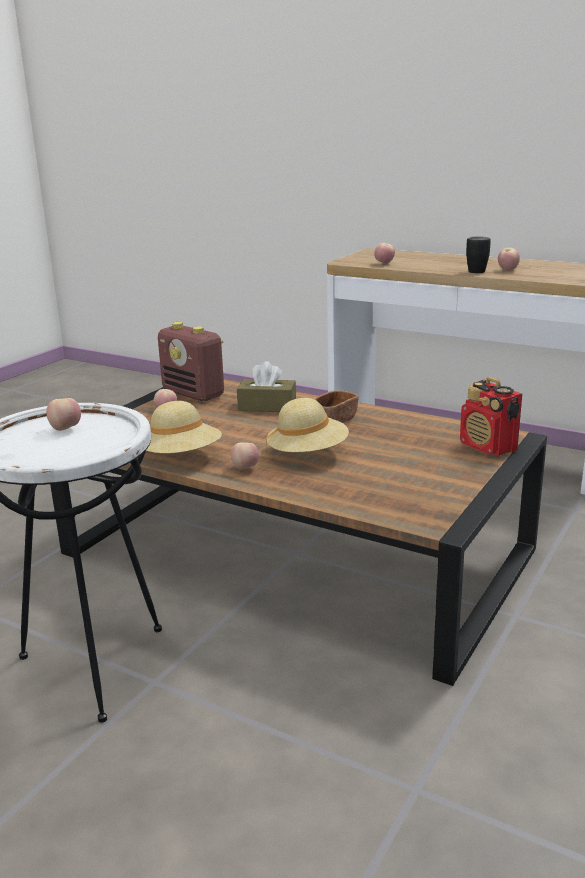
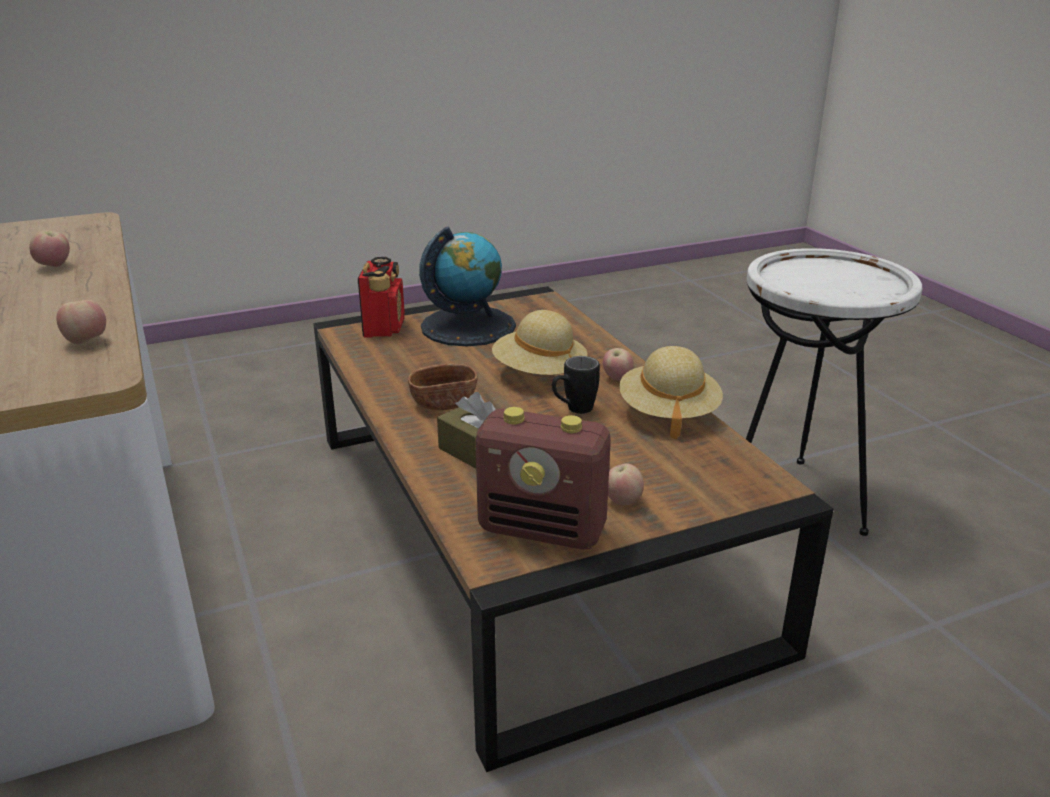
camera: 145 degrees left, 5 degrees up
(66, 429) = (826, 287): apple -> none
(194, 394) = (543, 530): radio -> radio turned 120 degrees clockwise
(431, 470) = (468, 326): none -> globe
(477, 270) = (78, 278): black mug -> black mug (573, 410)

